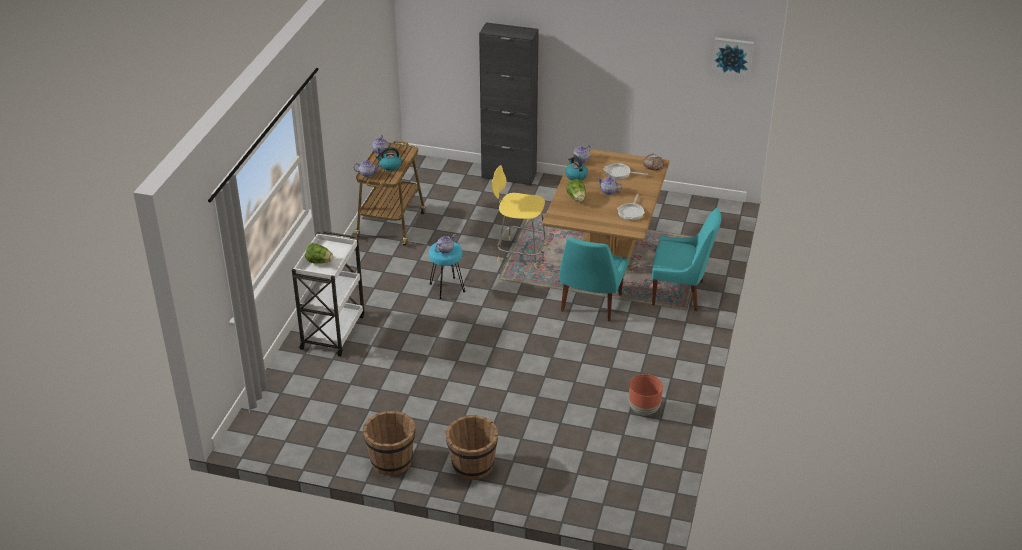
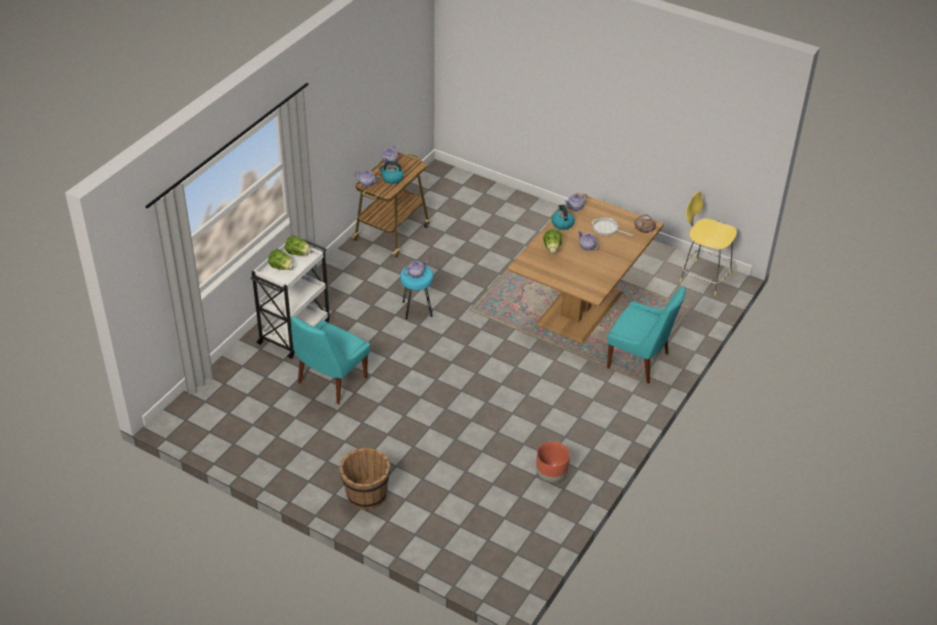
camera: 15 degrees right, 5 degrees up
(330, 246) = (298, 253): none -> lettuce
(391, 461) = (295, 473): brown bucket -> none
(509, 176) = (525, 202): black cabinet -> none
(520, 253) = (501, 286): yellow stool -> yellow stool (703, 277)
(590, 304) = (546, 355): turquoise chair -> turquoise chair (330, 381)
(631, 212) = (599, 273): frying pan -> none
(732, 56) = (748, 130): picture -> none

